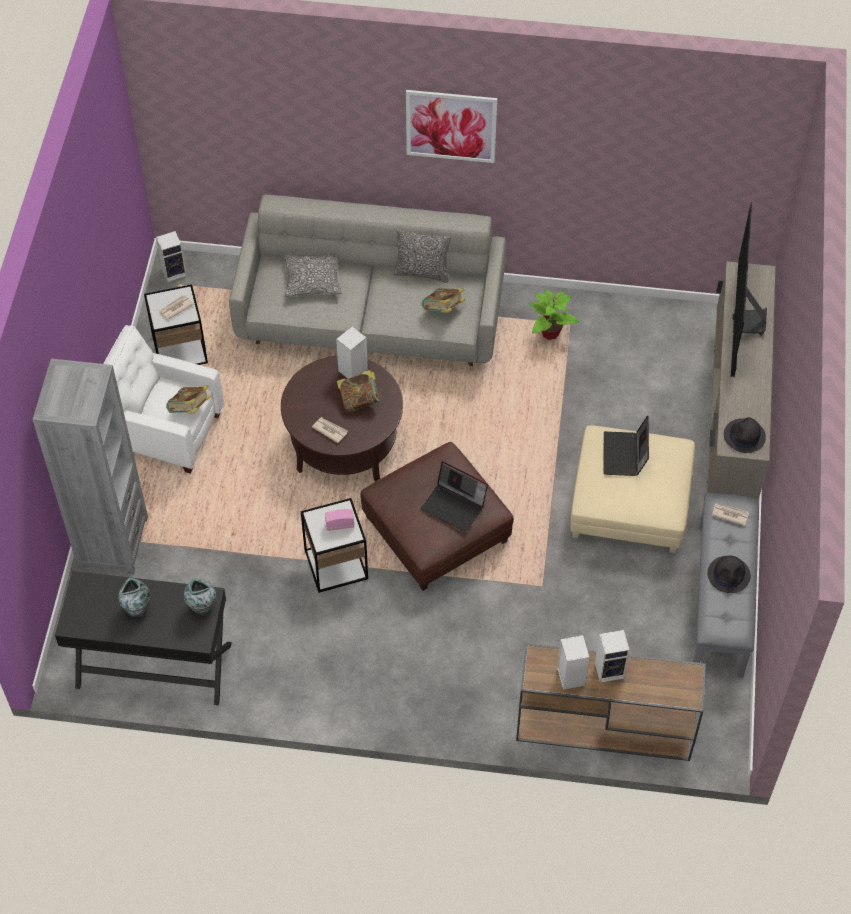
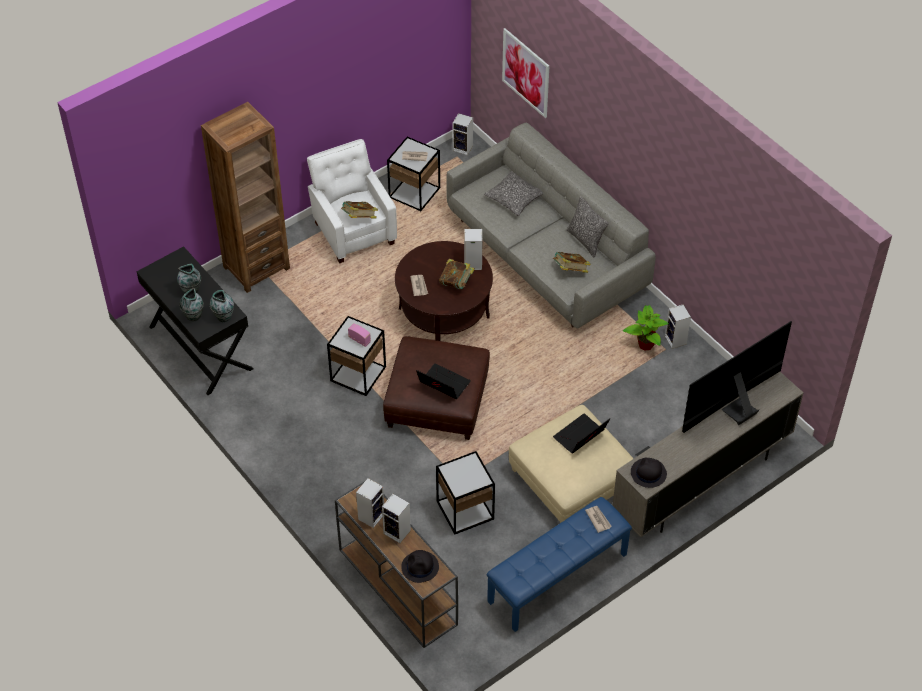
camera: 45 degrees right, 5 degrees down
(113, 542) = (256, 267): grey bookcase -> brown bookcase
(171, 632) = (193, 316): none -> vase
(451, 126) = (637, 137): picture -> picture (526, 72)
(454, 506) = (442, 384): laptop -> laptop turned 135 degrees clockwise
(569, 309) = (676, 340): none -> speaker
(577, 608) = (465, 510): none -> side table
(721, 600) = (558, 578): grey bench -> blue bench
(729, 575) = (553, 551): black hat -> black hat (420, 567)

